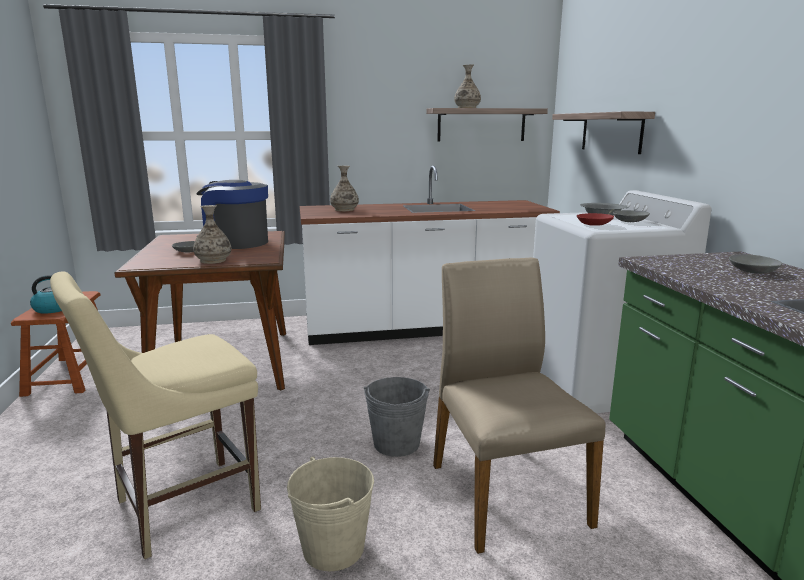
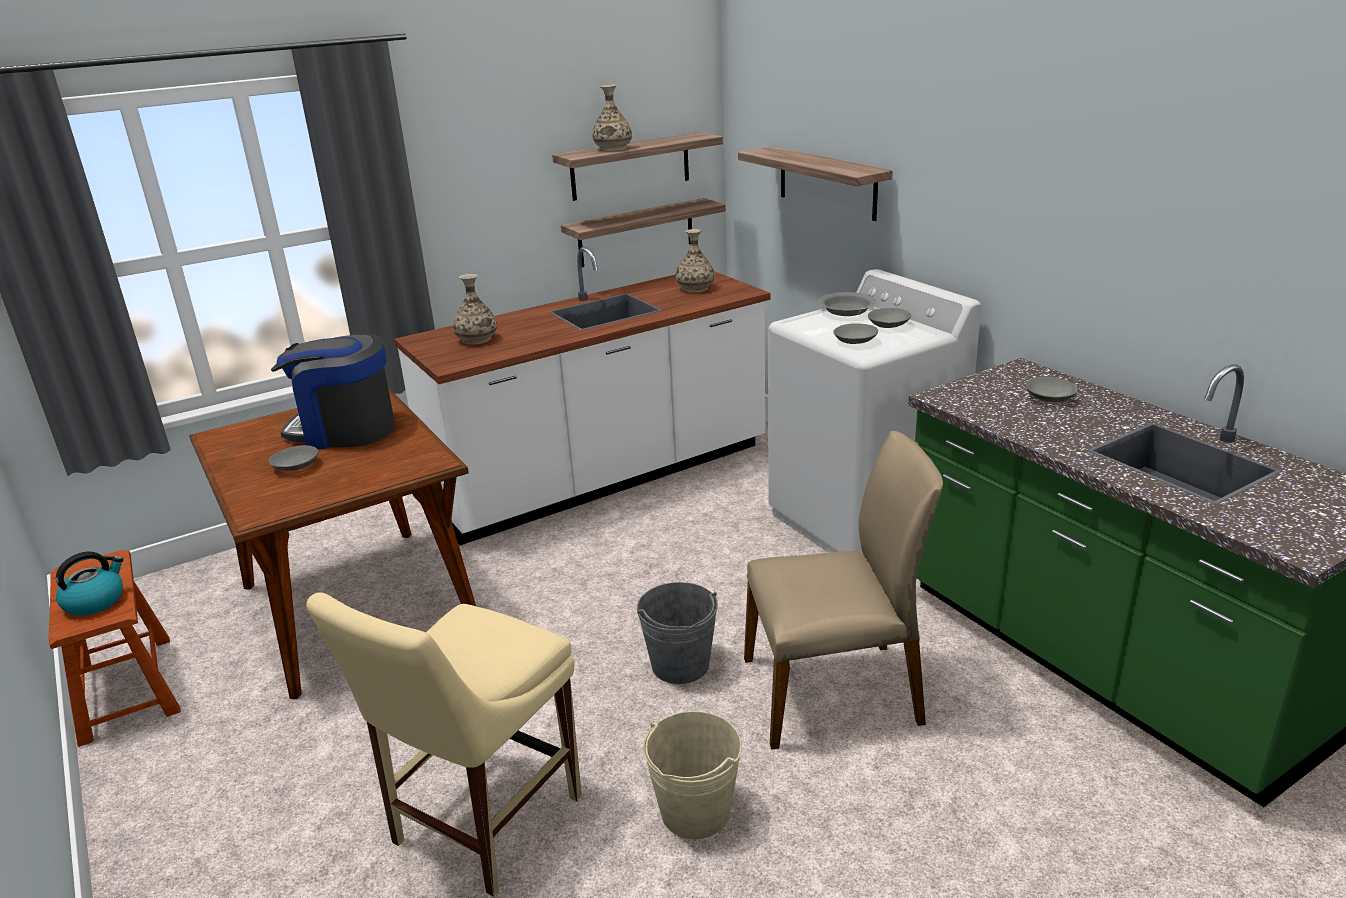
camera: 20 degrees left, 10 degrees up
(213, 260) = (360, 480): vase -> vase (695, 288)
(480, 171) = (636, 233): none -> shelf
(505, 493) = (833, 691): beige chair -> beige chair turned 120 degrees clockwise
(593, 224) = (854, 341): red bowl -> grey bowl

